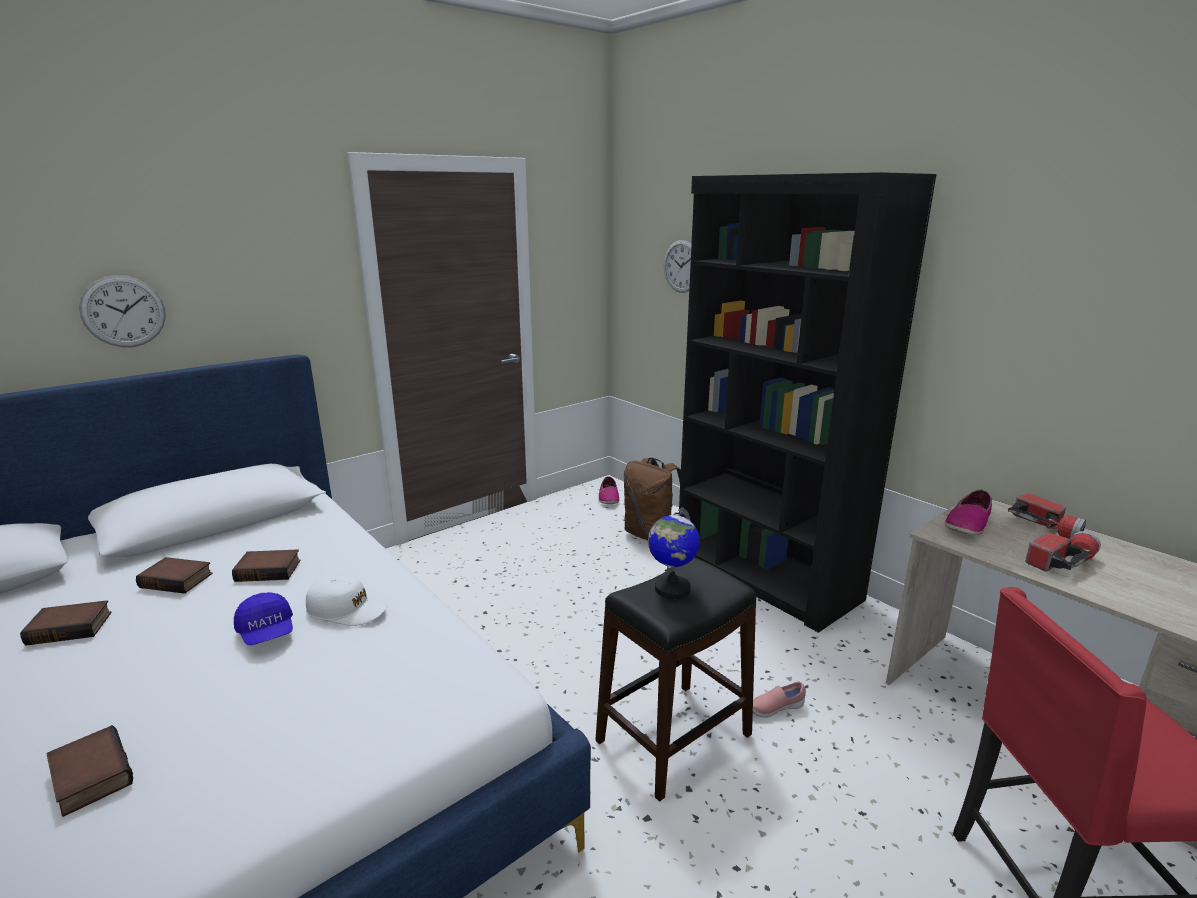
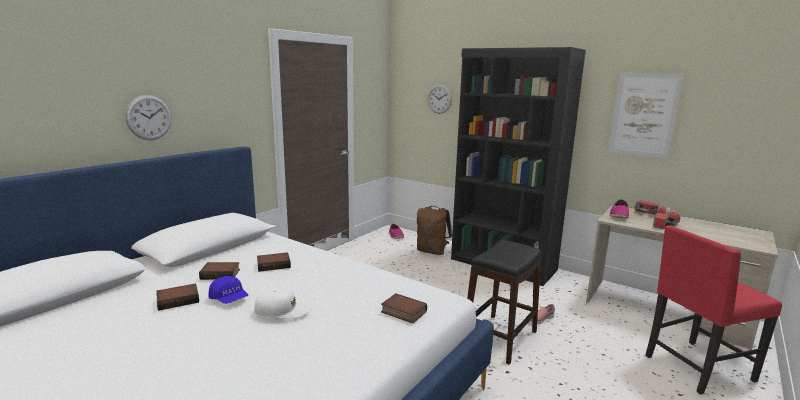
camera: 15 degrees left, 5 degrees down
(89, 776) = (271, 355): book -> book (402, 312)
(267, 632) = (304, 290): blue cap -> blue cap (229, 299)
(347, 610) = (340, 277): white cap -> white cap (282, 311)
(671, 589) = (503, 252): globe -> none
(1052, 315) = (644, 115): none -> picture

